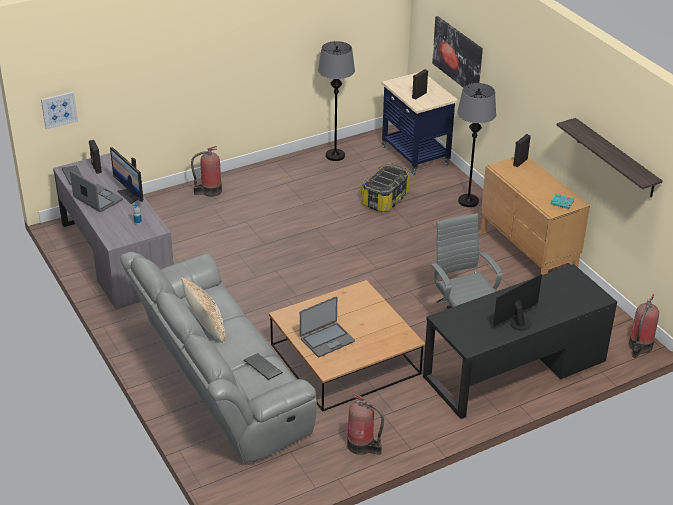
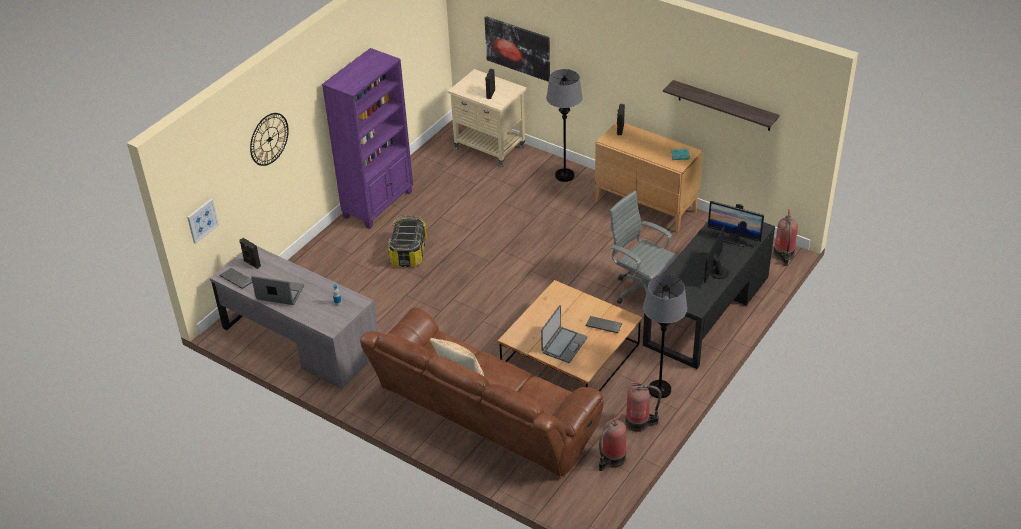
camera: 25 degrees left, 5 degrees up
(130, 195) = (307, 278): monitor -> monitor (734, 239)
(155, 57) = (269, 139): none -> wall clock
(209, 191) = (334, 246): fire extinguisher -> fire extinguisher (612, 459)
(218, 381) = (483, 417): grey sofa -> brown sofa
(262, 367) = (533, 390): keyboard -> keyboard (603, 325)
(276, 170) = (379, 204): none -> purple bookcase
(335, 155) = (420, 171): grey floor lamp -> grey floor lamp (659, 389)
(384, 199) = (494, 198): storage box -> storage box (408, 252)
(415, 156) = (490, 148): blue cart -> beige cart

